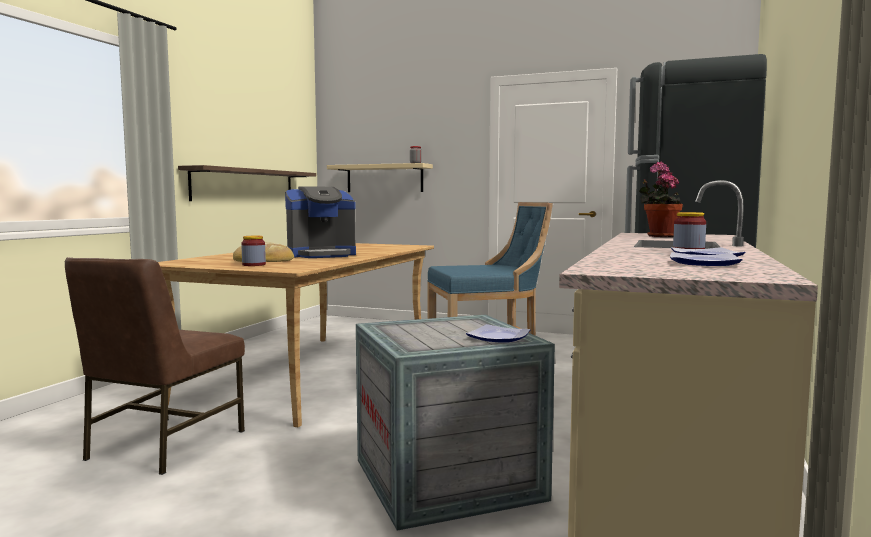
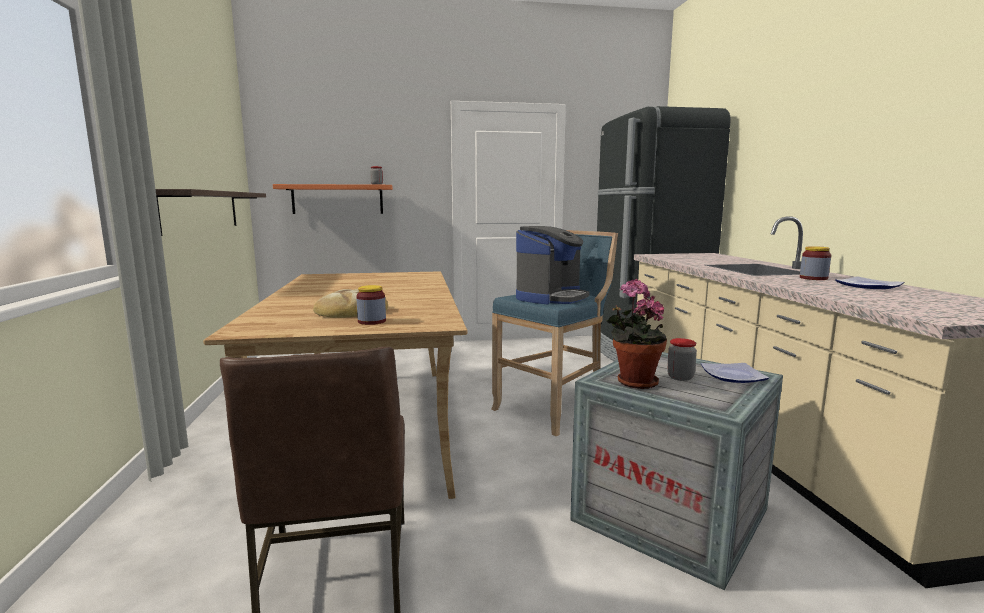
camera: 30 degrees left, 5 degrees up
(321, 255) = (387, 296): coffee machine -> coffee machine (551, 297)
(384, 178) = (337, 199): beige shelf -> orange shelf
(447, 332) = (680, 377): none -> jar
(659, 236) = (687, 258): potted plant -> potted plant (633, 382)
(705, 263) = (921, 297): plate -> none

